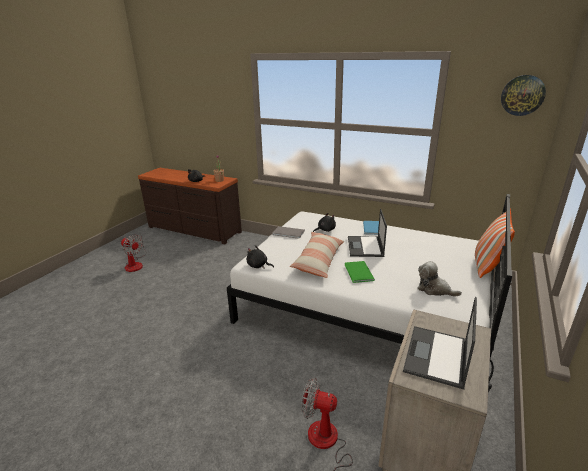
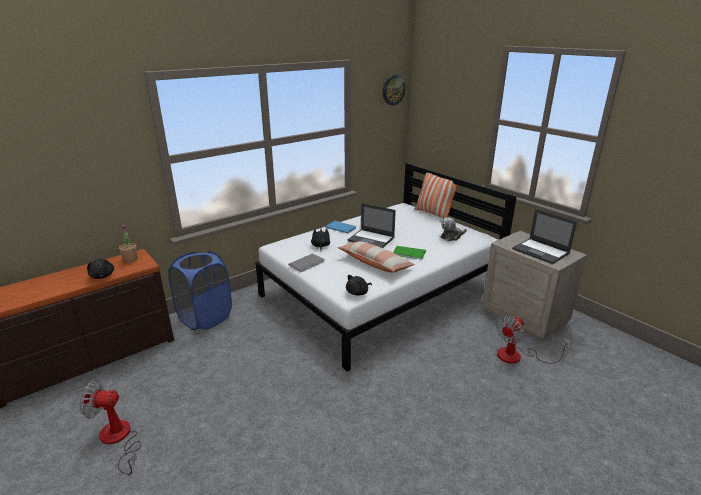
camera: 65 degrees left, 0 degrees up
(135, 264) = (118, 439): fan -> fan turned 150 degrees counterclockwise
(255, 244) = (205, 317): none -> blue laundry basket

